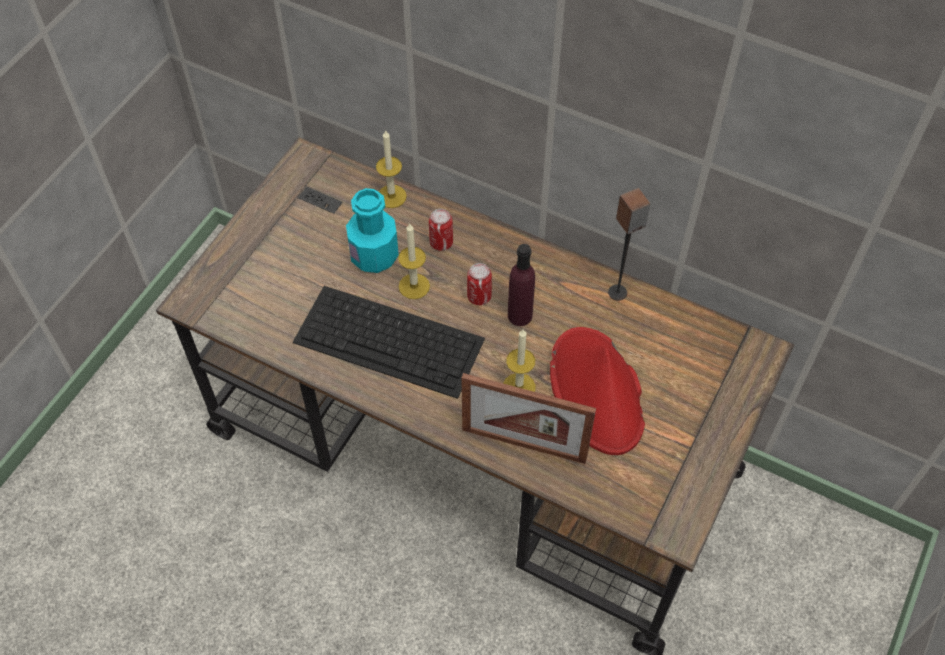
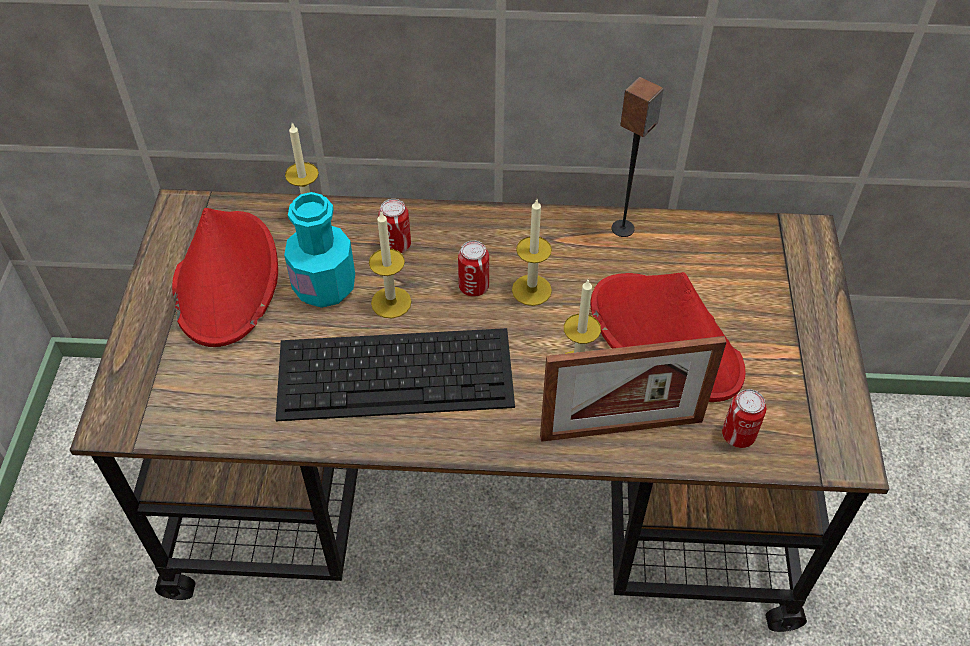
camera: 25 degrees left, 5 degrees down
(310, 225) = (226, 279): none -> red hat
(520, 315) = (531, 290): purple bottle -> candle
(605, 484) = (738, 435): none -> can

